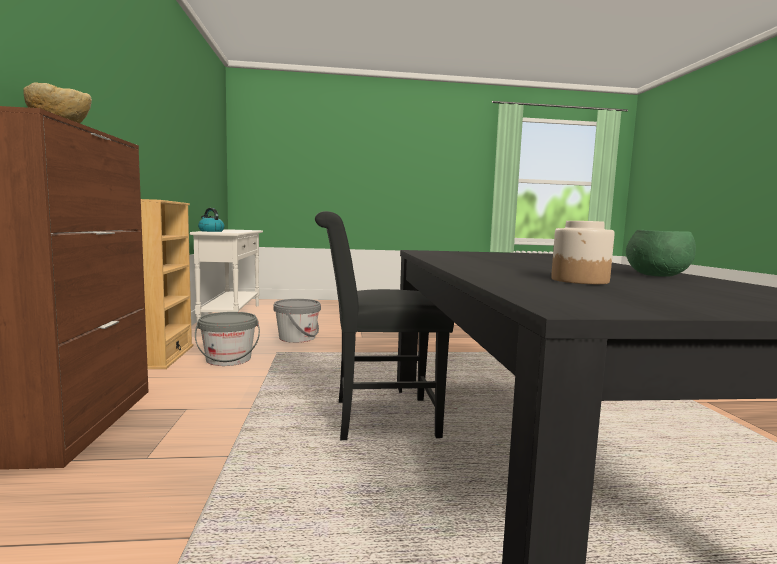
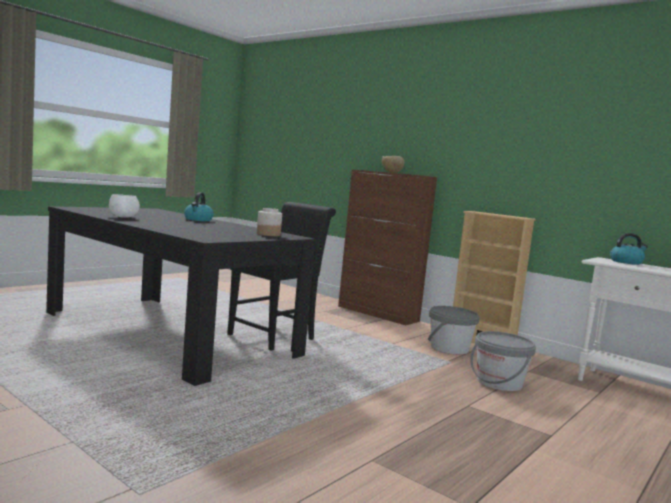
camera: 135 degrees right, 0 degrees up
(493, 268) = (198, 220): none -> kettle
(580, 280) = (156, 214): jar -> jar (268, 234)
(656, 276) = (123, 217): green bowl -> white bowl

